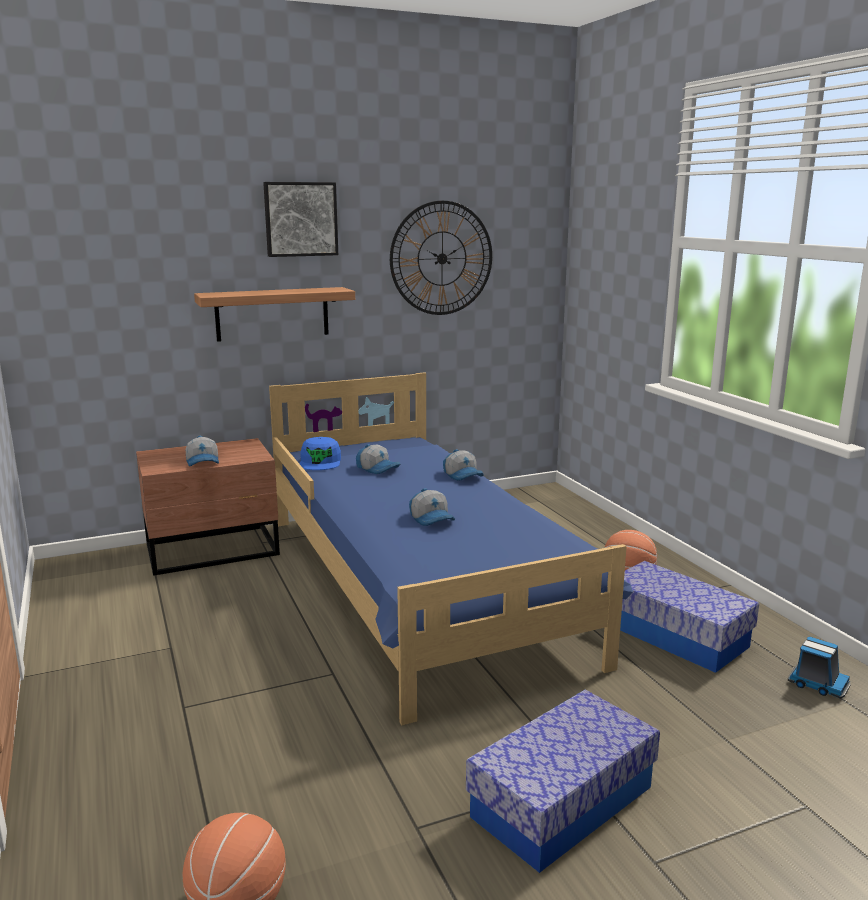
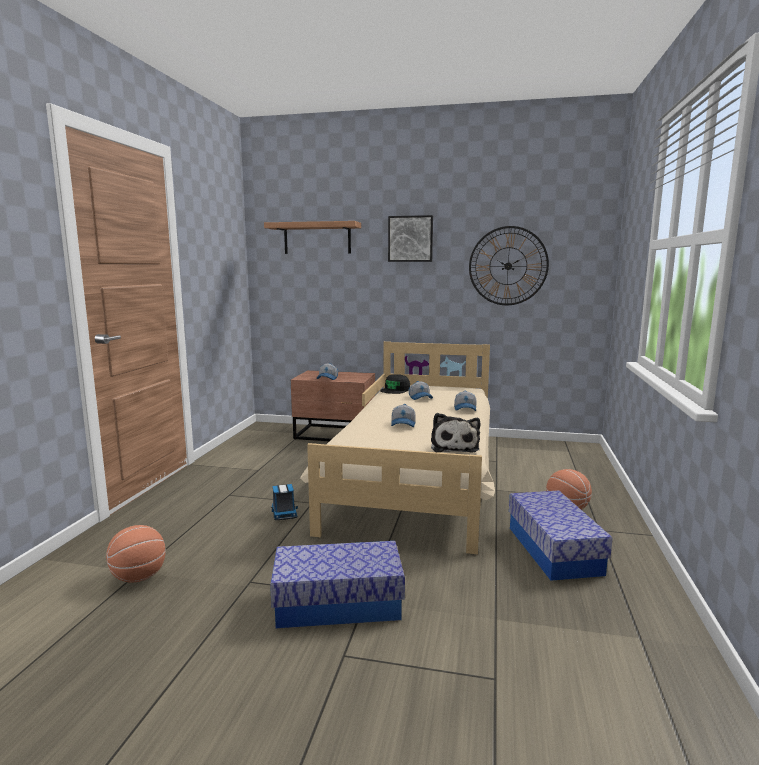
camera: 35 degrees right, 5 degrees down
(272, 314) = (389, 297): shelf -> shelf (317, 238)
(320, 462) = (395, 390): blue cap -> black cap
(419, 585) = (419, 476): blue bed -> beige bed
(546, 538) = (454, 447): none -> plush toy
(816, 684) = (629, 617): toy truck -> toy truck (284, 513)

